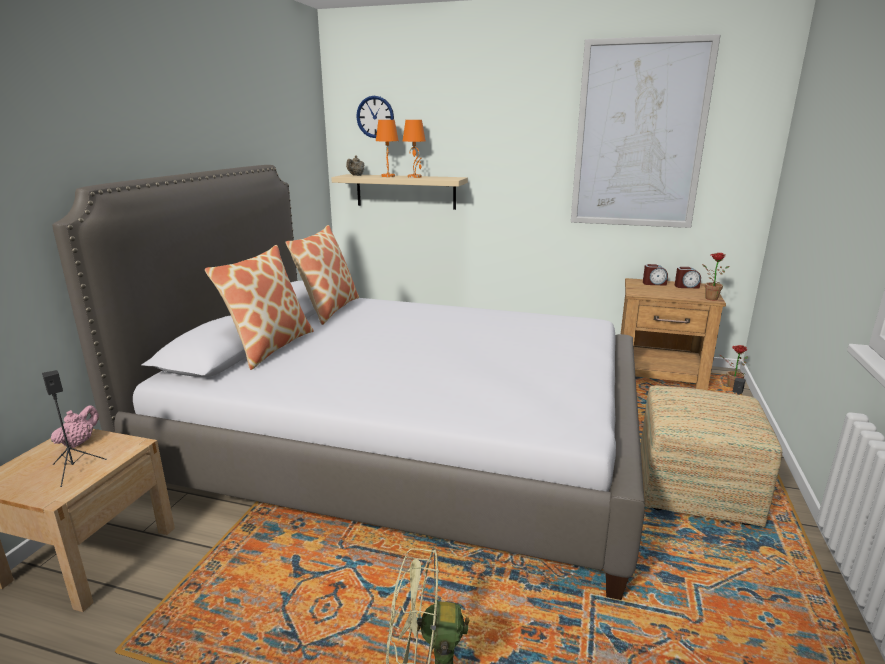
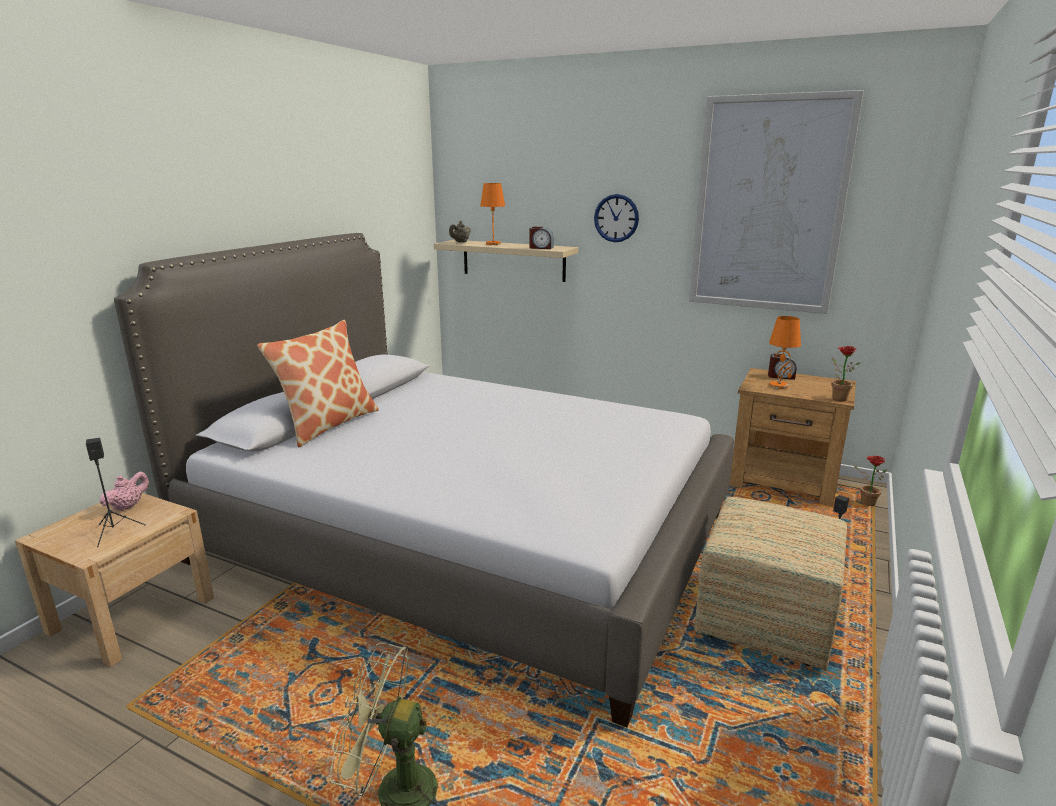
camera: 10 degrees right, 0 degrees up
(328, 309) = (405, 387): pillow -> none
(375, 117) = (483, 179): wall clock -> wall clock (616, 218)
(415, 177) = (520, 245): orange table lamp -> orange table lamp (779, 386)
(686, 286) = (818, 382): alarm clock -> alarm clock (541, 248)

